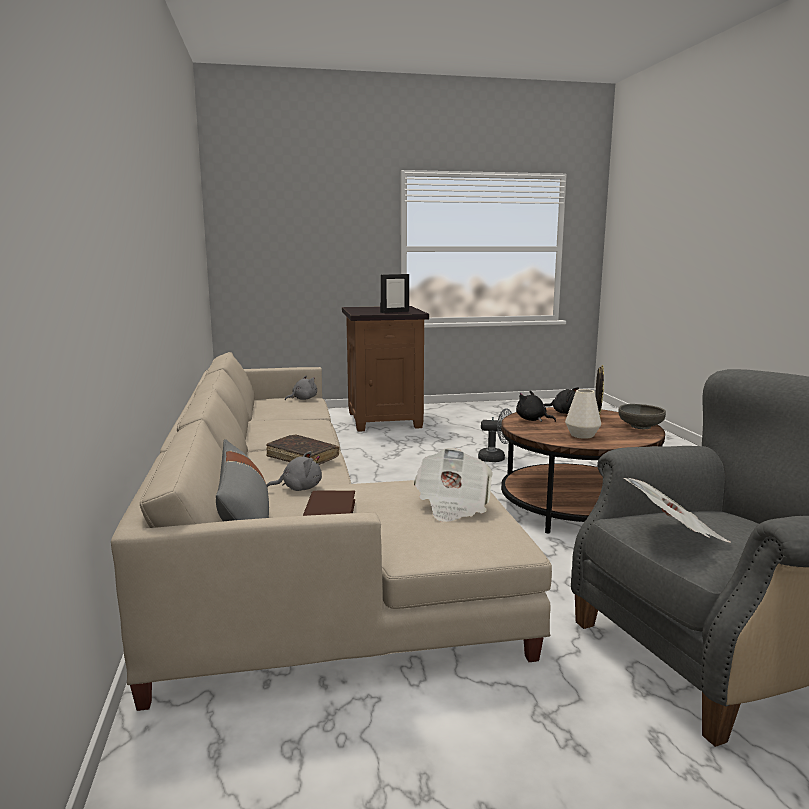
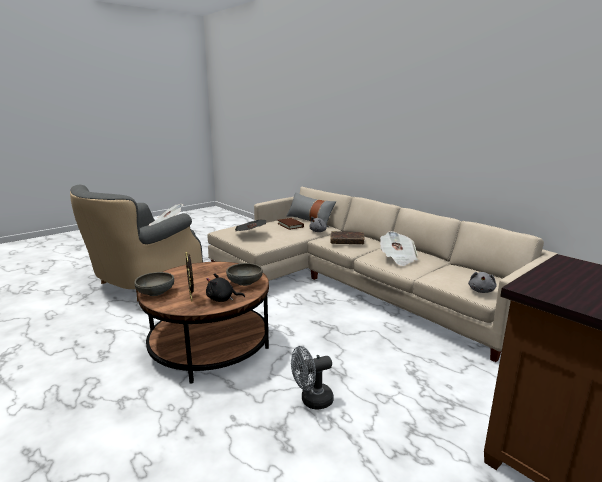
camera: 150 degrees right, 5 degrees up
(297, 427) = (398, 258): none -> newspaper
(394, 312) = (568, 284): picture frame -> none
(532, 420) = (244, 282): black plush toy -> grey bowl
(582, 435) = (202, 273): white vase -> none

